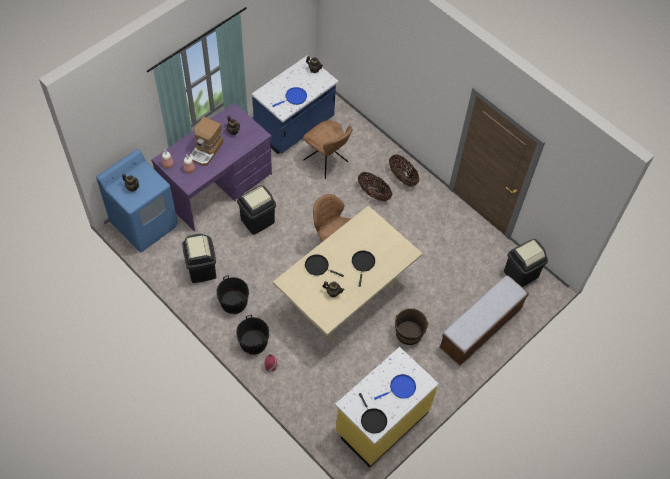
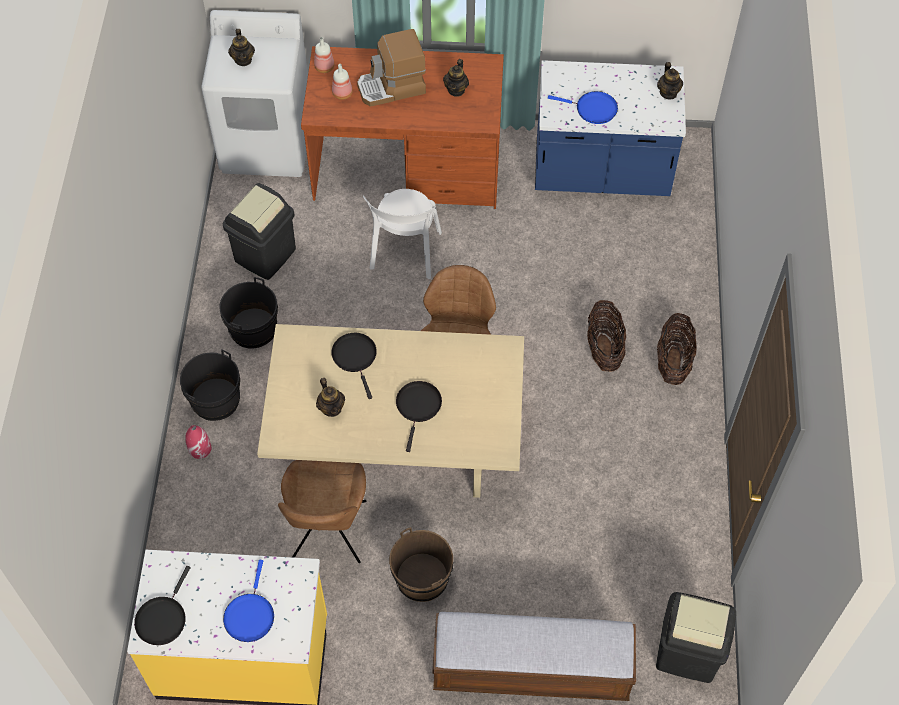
camera: 50 degrees right, 0 degrees up
(145, 224) = (267, 143): blue washing machine -> white washing machine
(217, 186) = (408, 168): purple desk -> brown desk
(257, 221) = (405, 253): black trash can -> white chair
(327, 162) = (589, 253): brown chair -> brown chair (328, 533)
(363, 263) = (418, 407): black frying pan -> black frying pan turned 45 degrees counterclockwise
(400, 388) = (250, 615): blue frying pan -> blue frying pan turned 75 degrees clockwise

